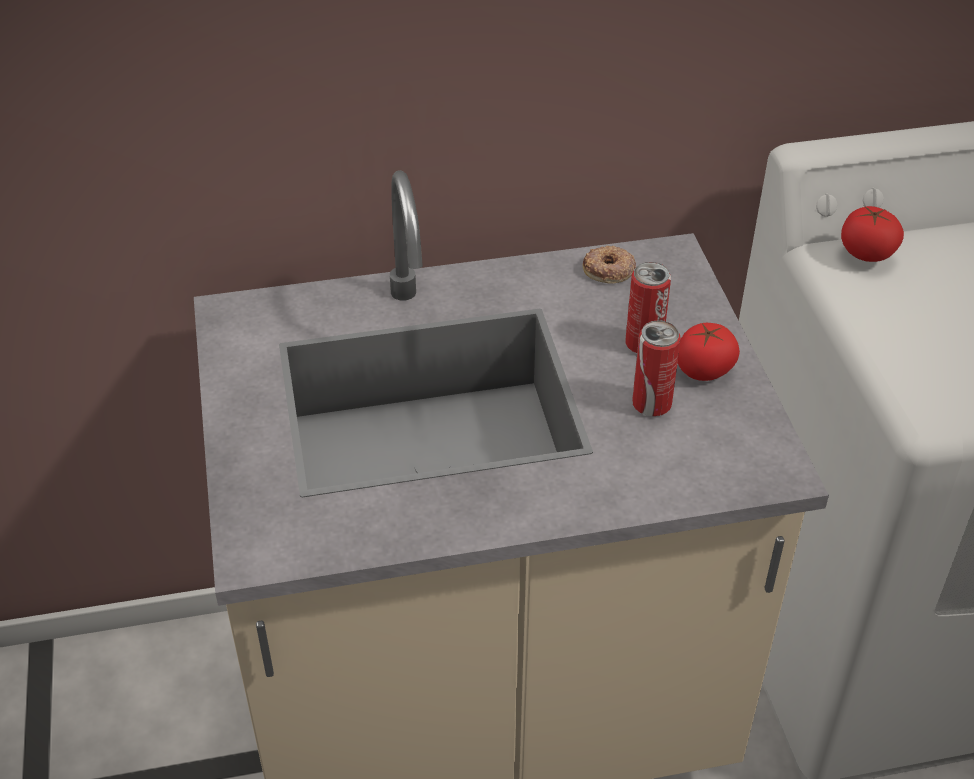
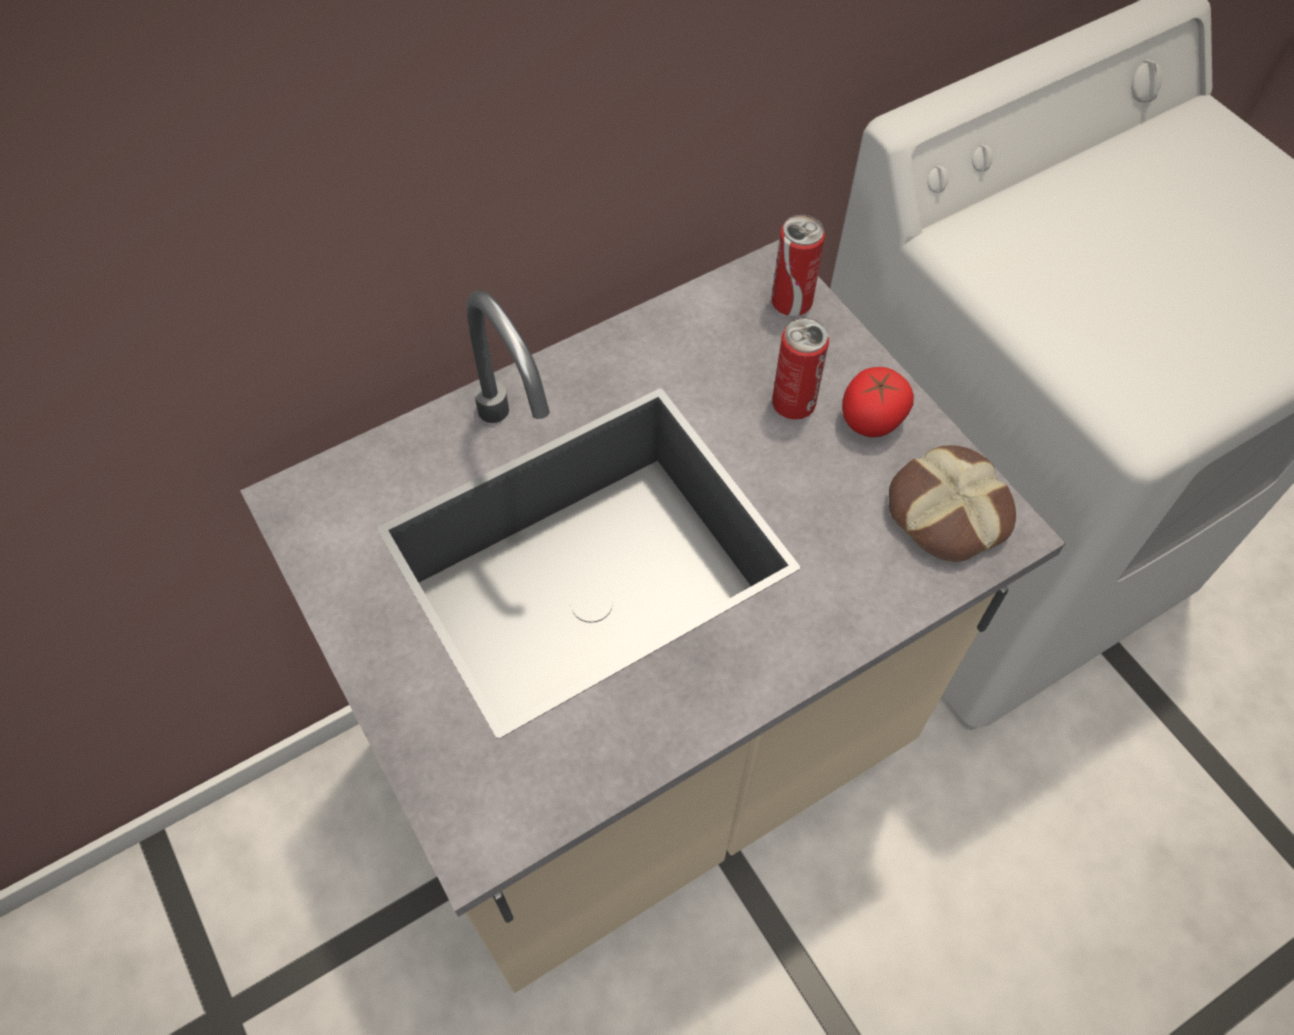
camera: 20 degrees left, 15 degrees up
(609, 270) = (713, 313): donut -> none
(651, 404) = (836, 482): can -> can (791, 302)
(734, 447) = (945, 512): none -> bread
(866, 253) = (994, 227): tomato -> none

